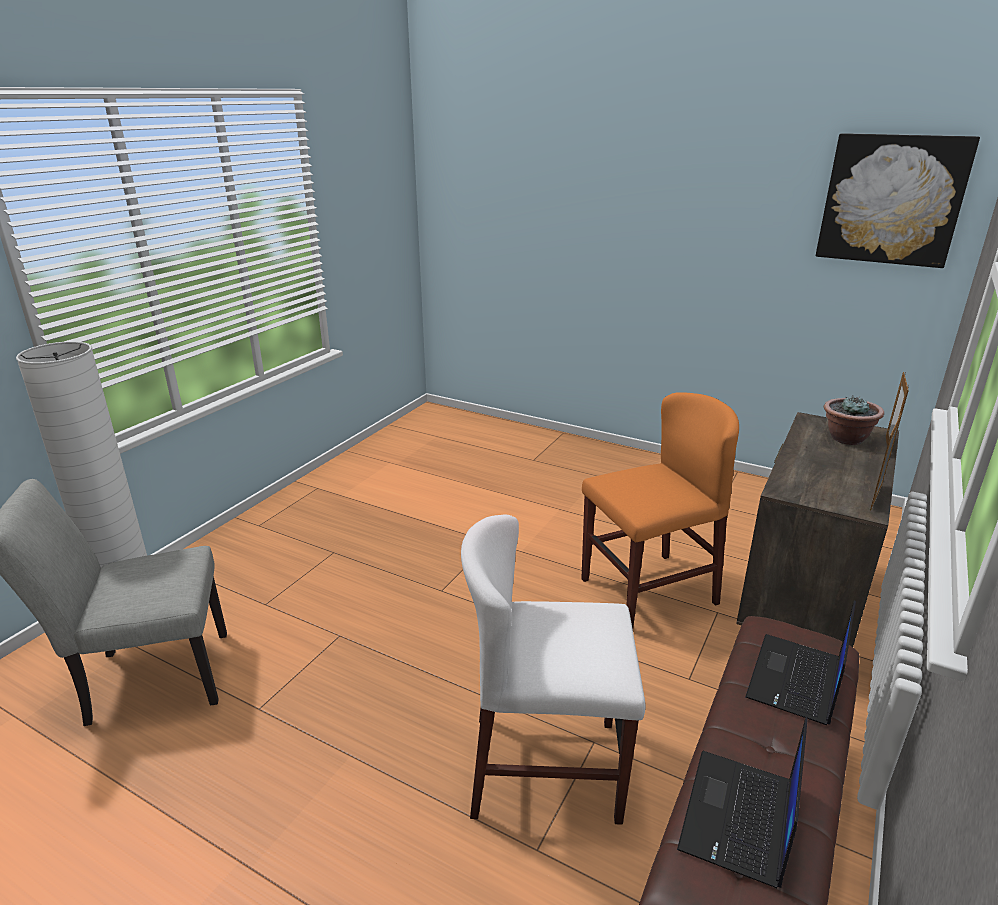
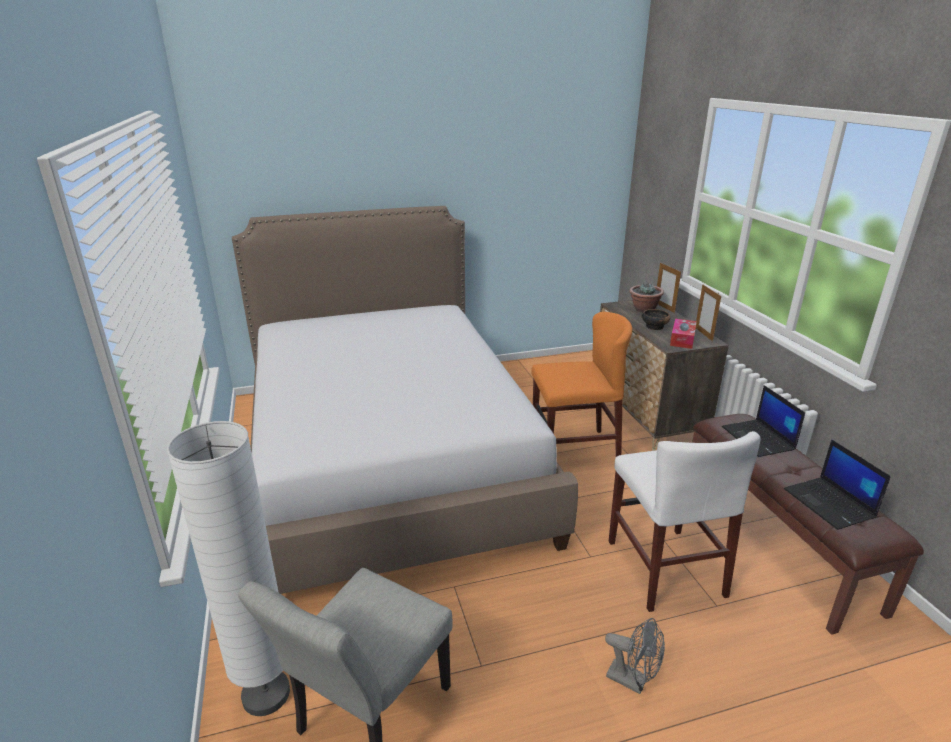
camera: 45 degrees left, 0 degrees up
(336, 831) = (633, 681): none -> grey fan
(458, 503) = (388, 458): none -> bed
(546, 767) = (664, 567): white chair -> white chair turned 60 degrees counterclockwise
(648, 591) = (574, 450): orange chair -> orange chair turned 60 degrees clockwise
(814, 461) = (654, 326): none -> bowl
(823, 490) = (682, 339): none -> tissue box
(892, 200) = (584, 161): picture -> none

